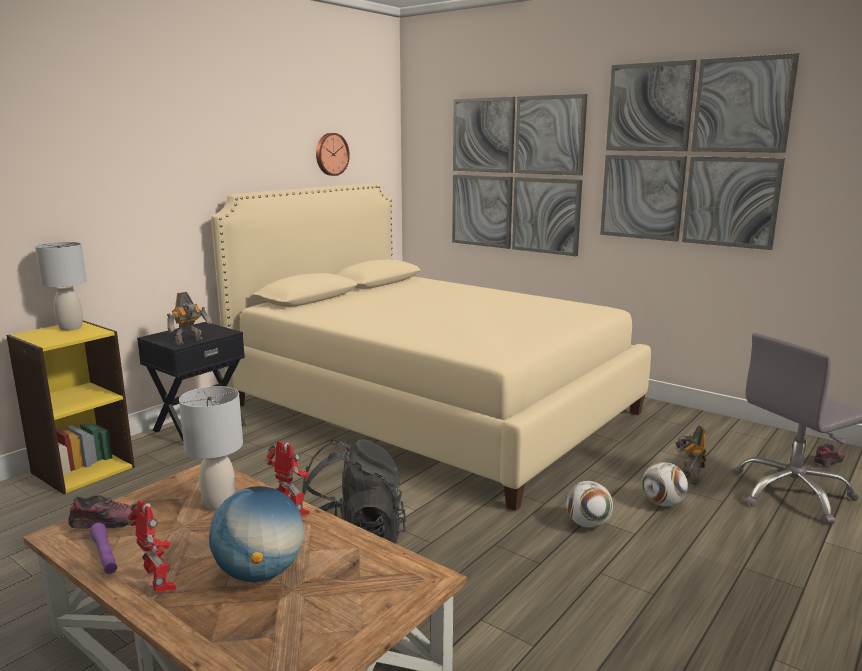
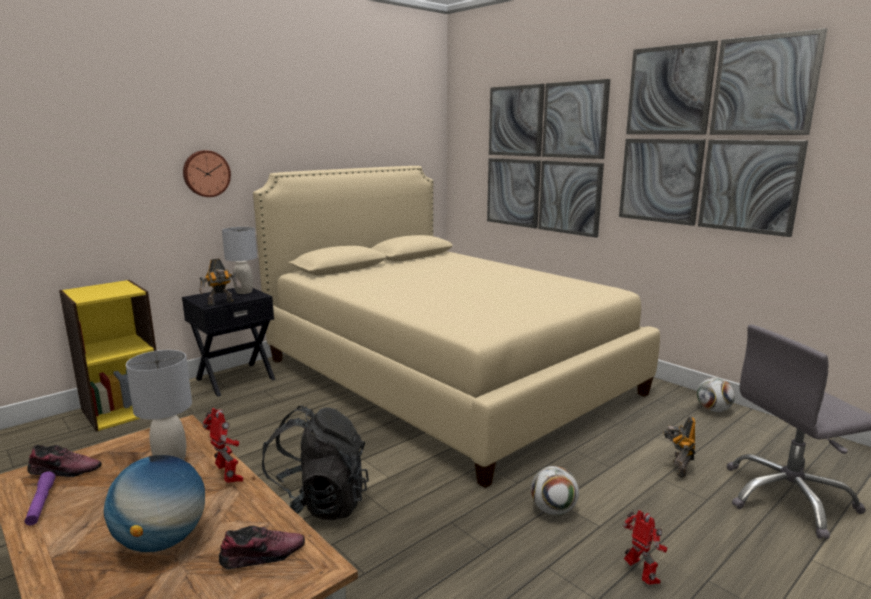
camera: 10 degrees right, 0 degrees up
(70, 328) = (114, 286): grey table lamp -> grey table lamp (244, 292)
(159, 584) = (66, 542): toy robot -> toy robot (641, 576)
(331, 154) = (375, 138): wall clock -> wall clock (206, 173)
(662, 503) = (640, 495): football -> football (713, 410)
(828, 461) = (841, 464): shoe -> shoe (262, 556)

